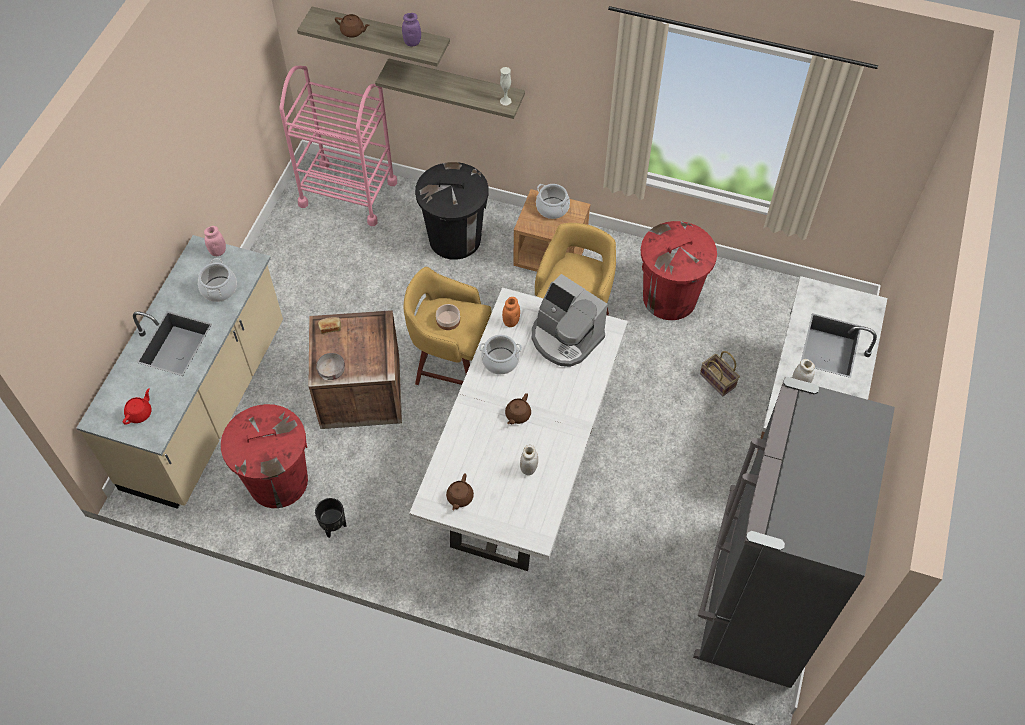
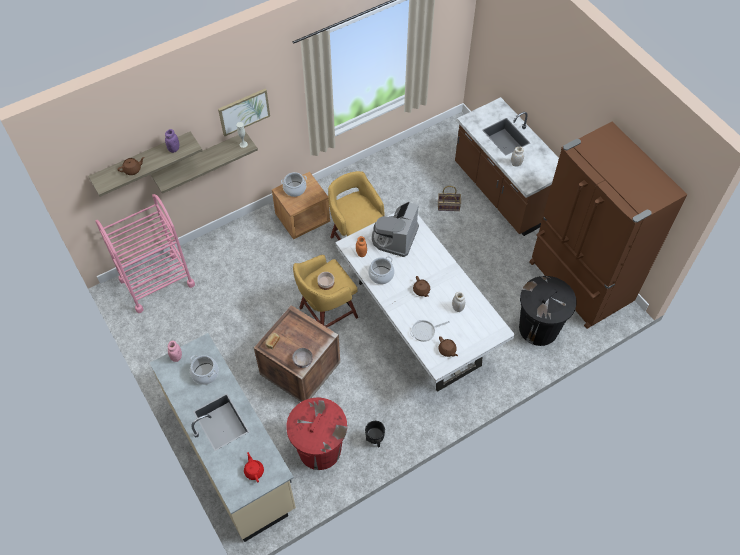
camera: 50 degrees left, 0 degrees up
(455, 239) = (246, 253): black trash can -> black trash can (538, 328)
(465, 457) = (425, 331): none -> frying pan
(528, 61) = (244, 111): none -> picture
(565, 338) = (394, 237): coffee machine -> coffee machine turned 120 degrees clockwise
(670, 298) = (382, 189): red trash can -> none
(753, 602) = (578, 283): grey fridge -> brown fridge

